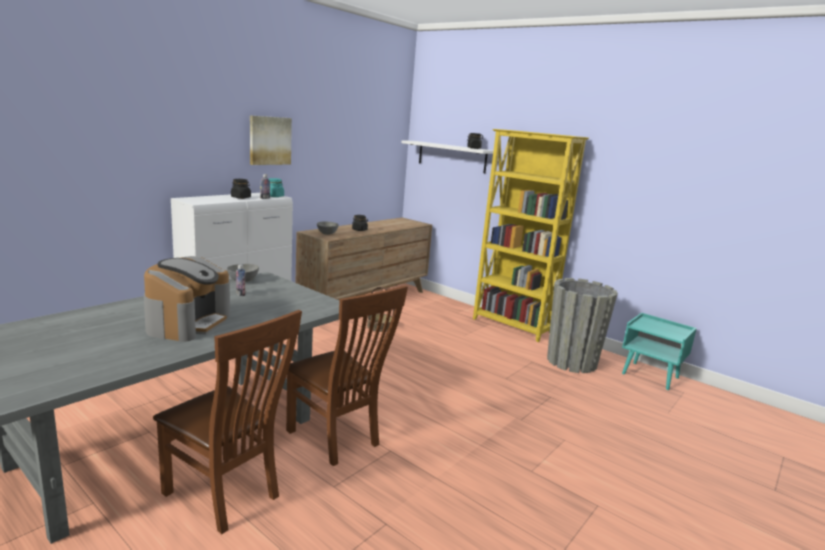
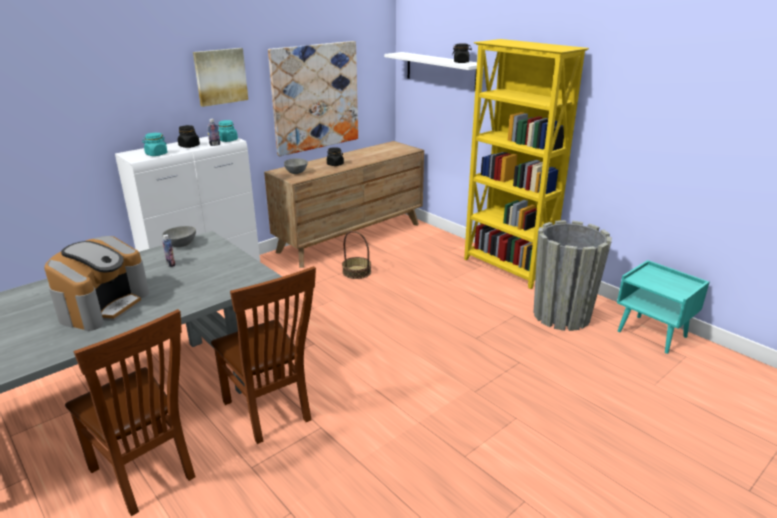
camera: 10 degrees right, 10 degrees up
(213, 201) = (156, 154): none -> turquoise jar
(344, 170) = (315, 97): none -> picture

